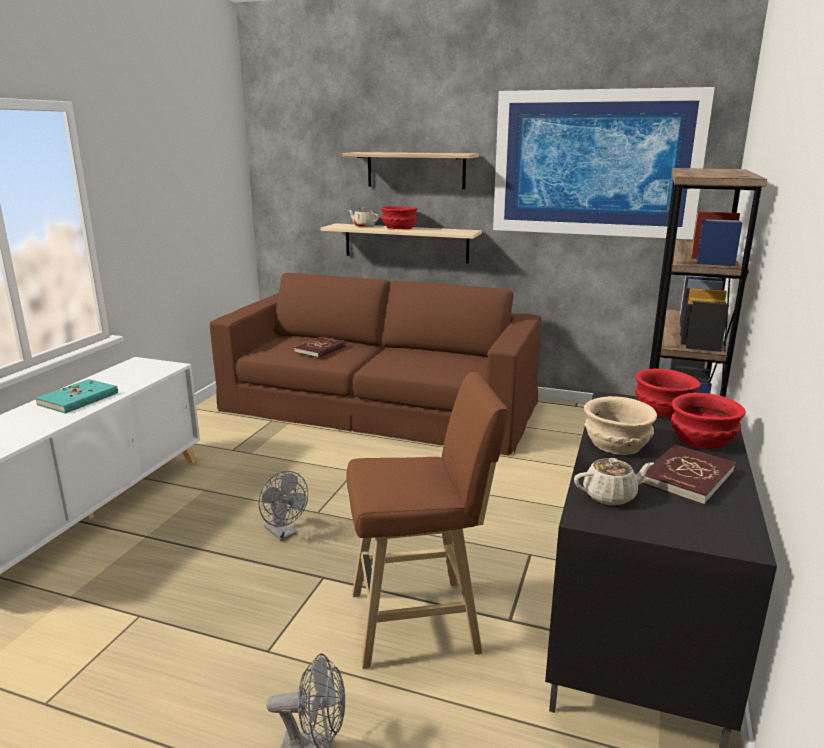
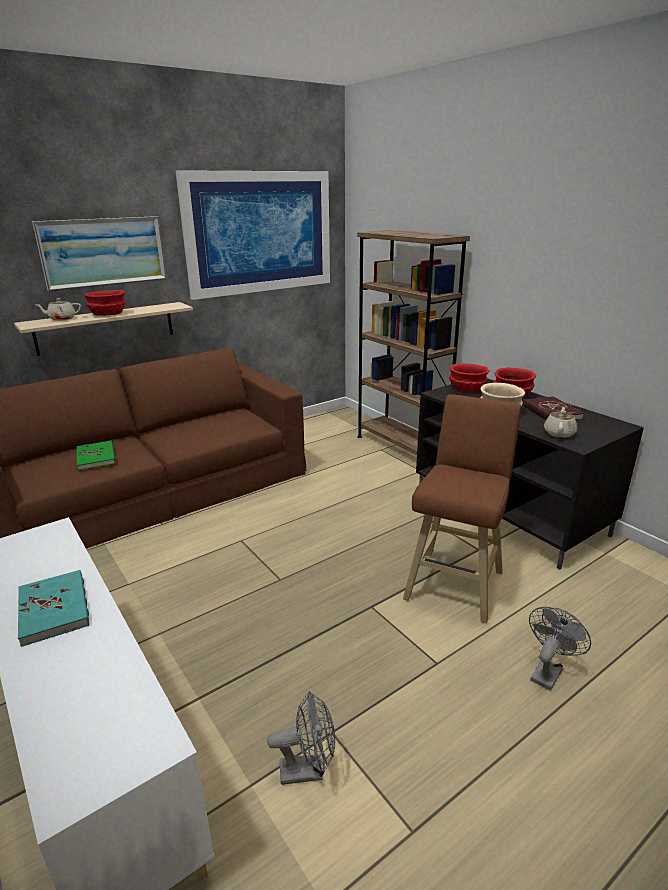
camera: 55 degrees left, 5 degrees up
(283, 533) = (291, 607): grey fan -> grey fan (308, 770)
(320, 349) = (96, 457): red book -> green book
(416, 170) = (103, 252): shelf -> picture

